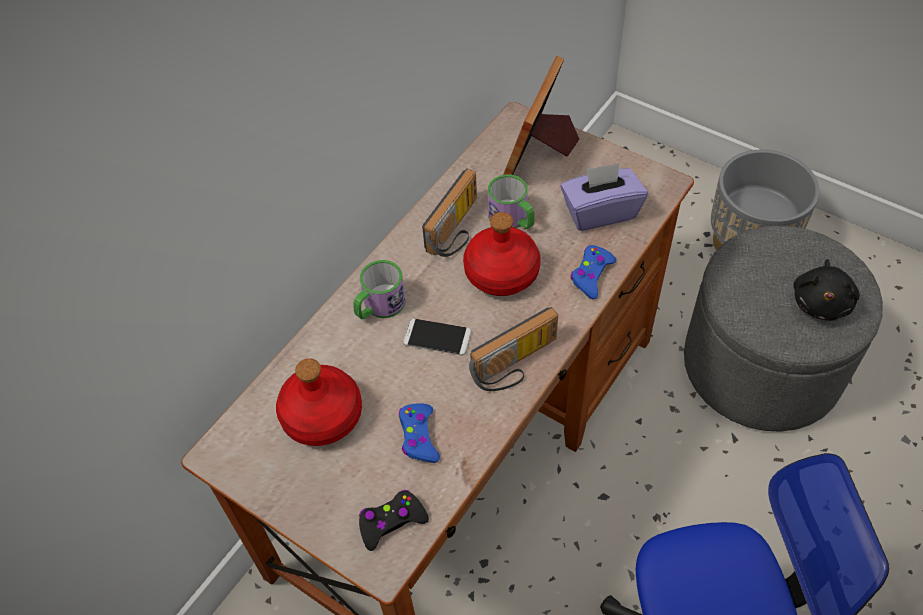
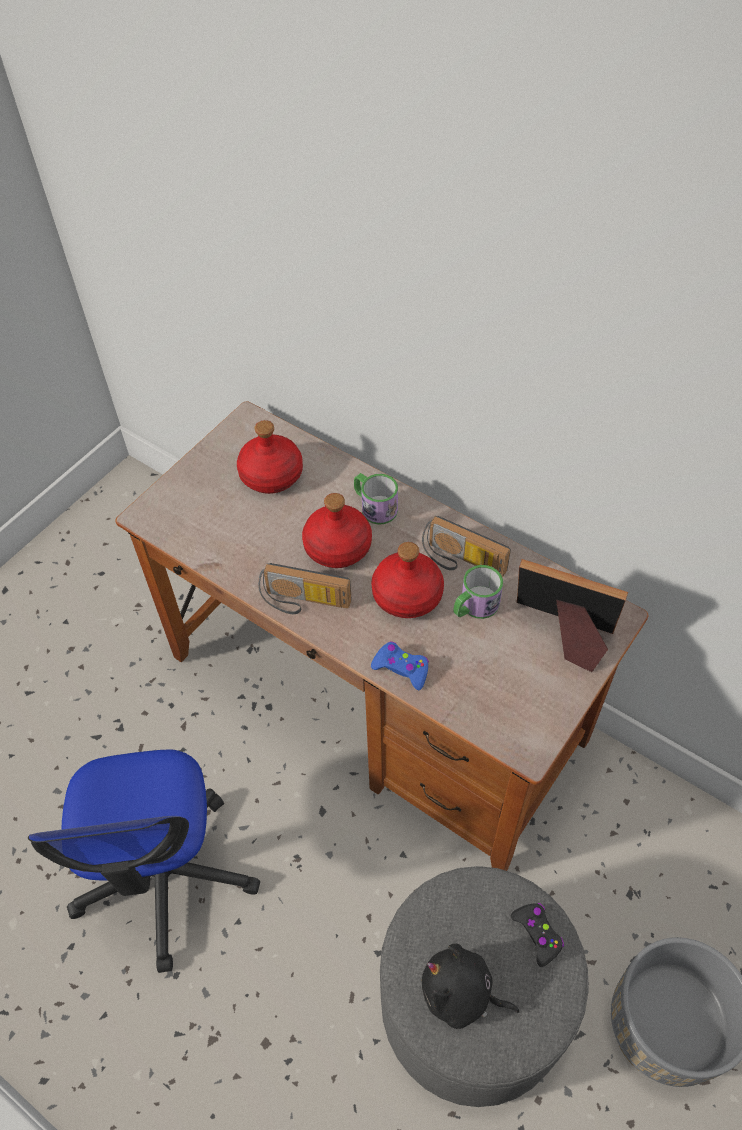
camera: 90 degrees right, 0 degrees up
(391, 522) = (175, 519): black game controller -> black game controller (537, 934)
(419, 437) = (244, 535): blue game controller -> none
(437, 337) = (338, 546): phone -> red bottle
(517, 365) = (304, 603): radio -> radio turned 45 degrees counterclockwise
(600, 212) = (485, 683): purple tissue box -> none

